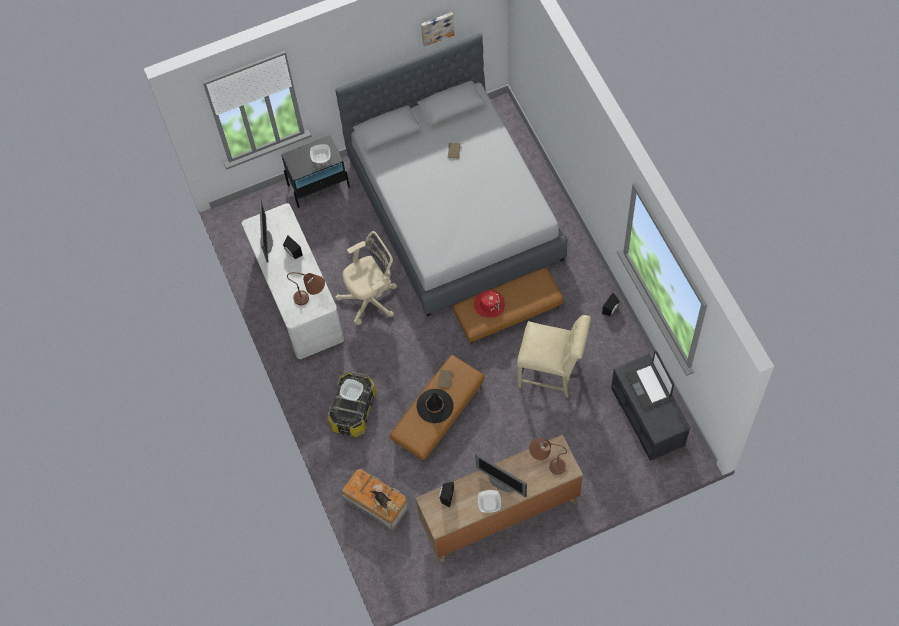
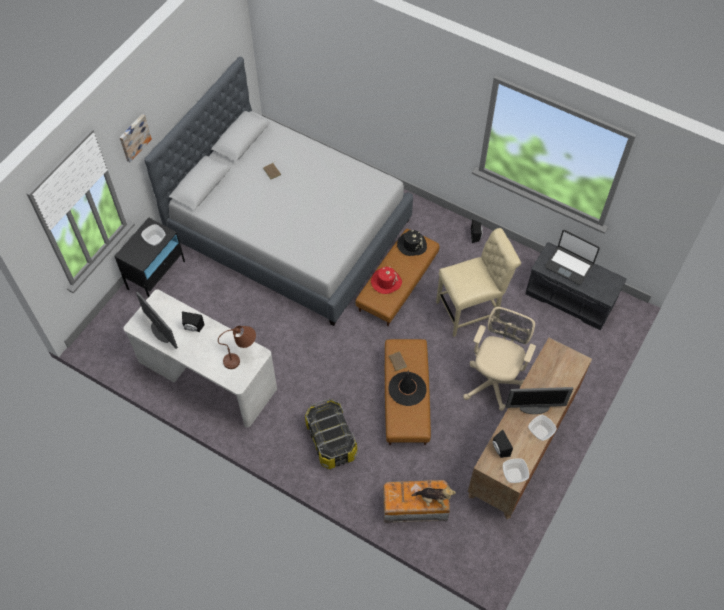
camera: 40 degrees left, 5 degrees down
(352, 394) = (328, 423): bowl -> bowl (514, 475)
(371, 299) = (275, 339): beige office chair -> beige office chair (494, 381)
(437, 27) = (205, 62): picture -> picture (134, 137)
(537, 285) = (412, 245): none -> black hat
(546, 462) = (556, 367): brown table lamp -> none

